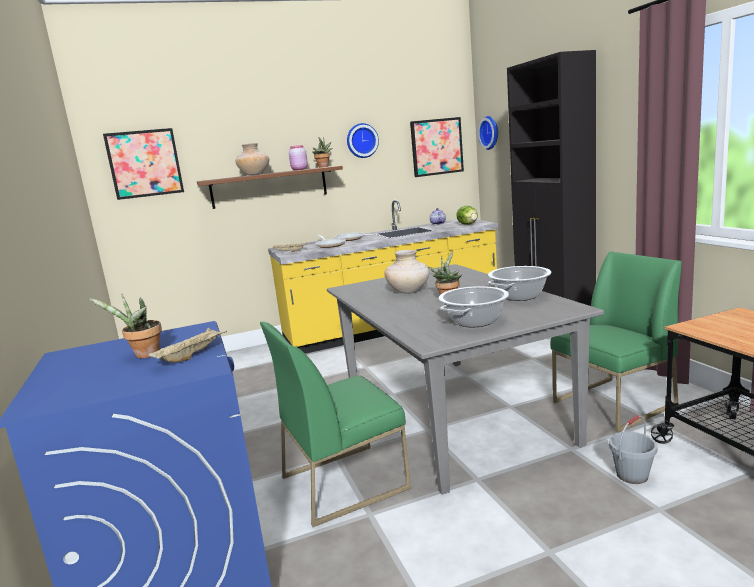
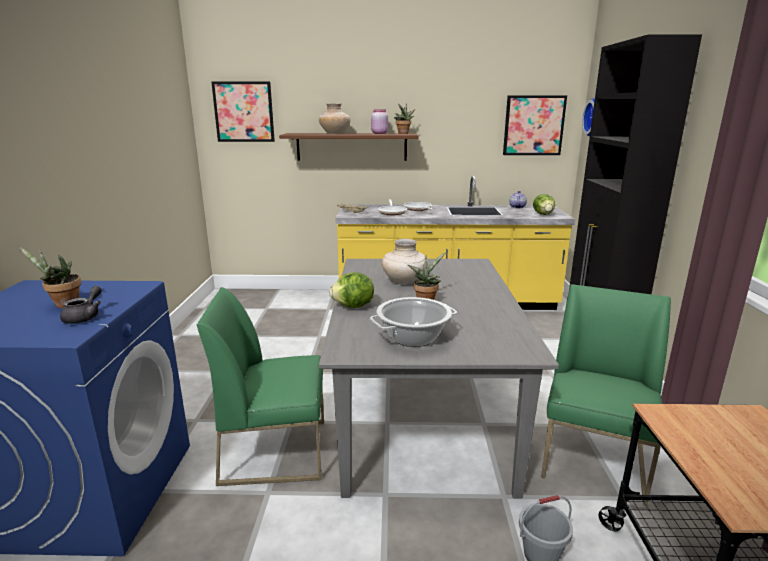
camera: 20 degrees right, 5 degrees up
(191, 356) = (85, 317): beige tray -> grey teapot
(361, 140) = (451, 110): wall clock -> none
(391, 315) = (353, 306): none -> lettuce
(520, 296) = (495, 318): cooking pot -> none
(614, 404) = (594, 459): green chair -> green chair turned 60 degrees counterclockwise

